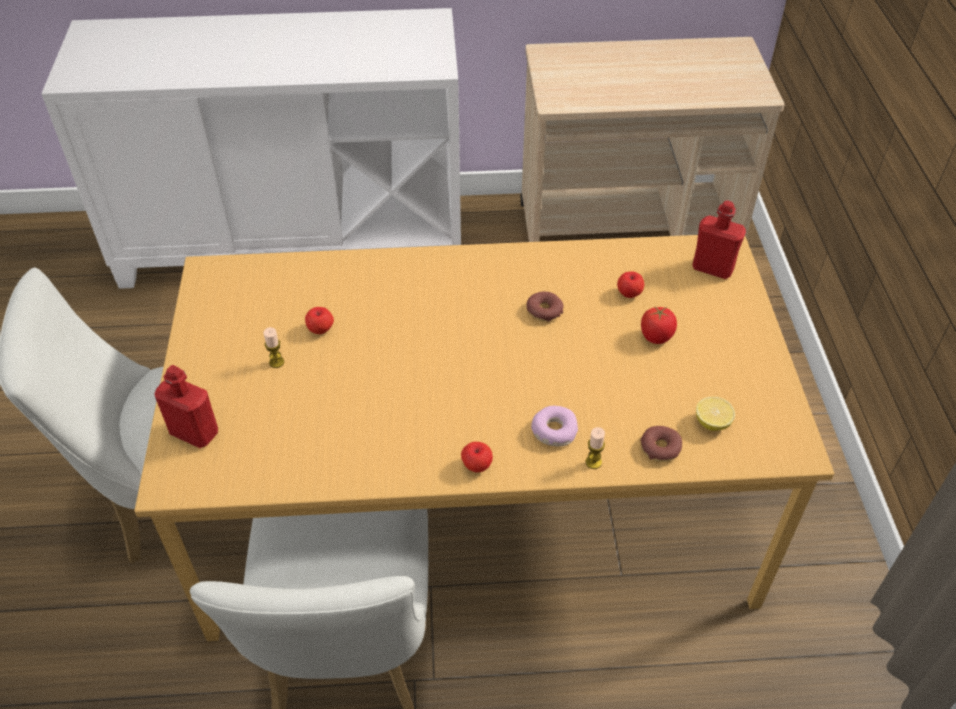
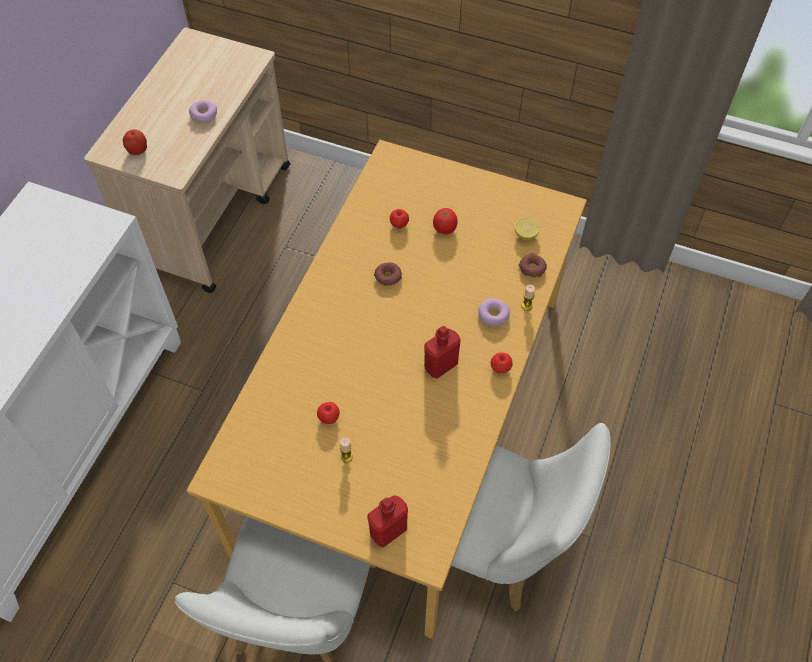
camera: 65 degrees left, 10 degrees up
(563, 70) = (138, 150): none -> apple
(647, 91) = (204, 115): none -> donut
(712, 268) = (402, 171): red bottle -> red bottle (441, 365)

